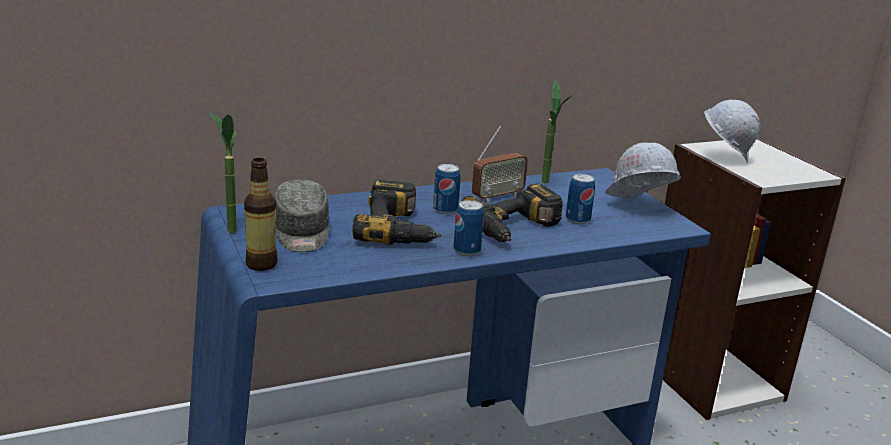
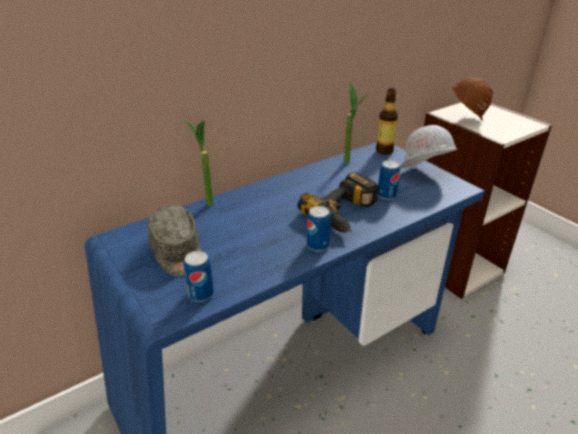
camera: 10 degrees left, 10 degrees up
(228, 227) = (112, 259): potted plant -> potted plant (205, 201)
(261, 264) = (153, 298): bottle -> bottle (384, 151)
(400, 229) = (256, 231): power drill -> none
(445, 210) = (284, 204): can -> can (201, 294)
(497, 196) = (318, 182): radio -> none
(724, 158) = (464, 120): white hard hat -> brown hard hat

